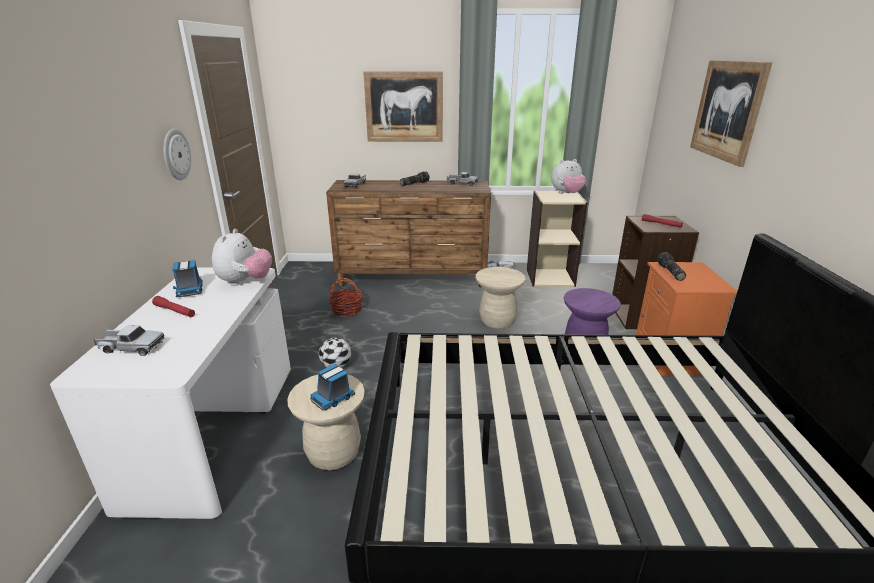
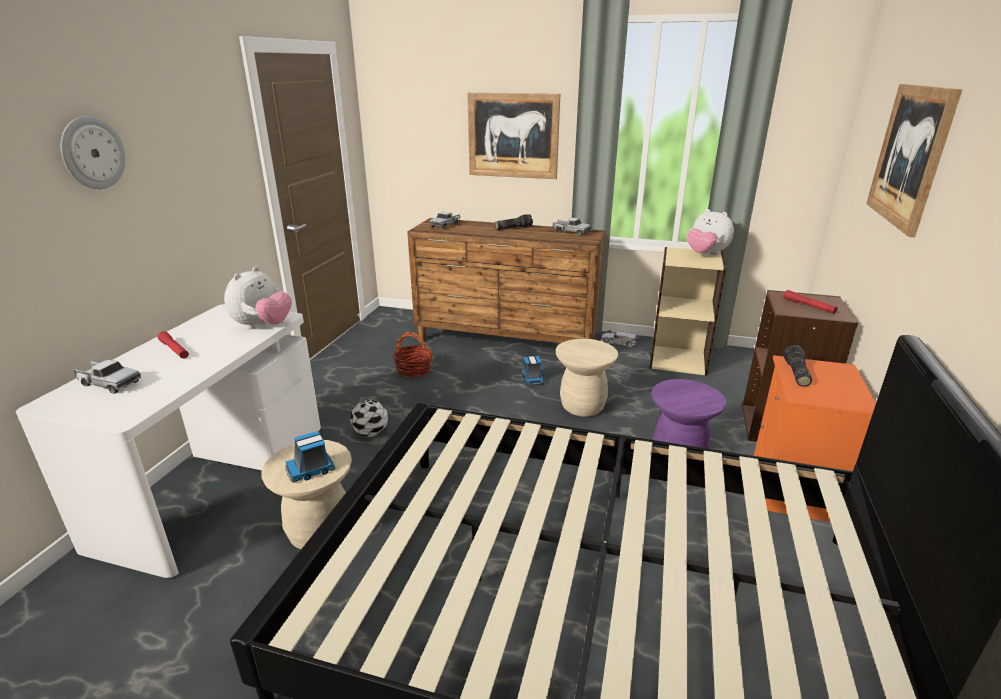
camera: 15 degrees right, 0 degrees up
(176, 154) = (219, 181): wall clock -> wall clock (92, 153)
(190, 290) = (204, 329): toy truck -> toy truck (532, 379)
(566, 194) = (706, 254): plush toy -> plush toy turned 45 degrees clockwise

